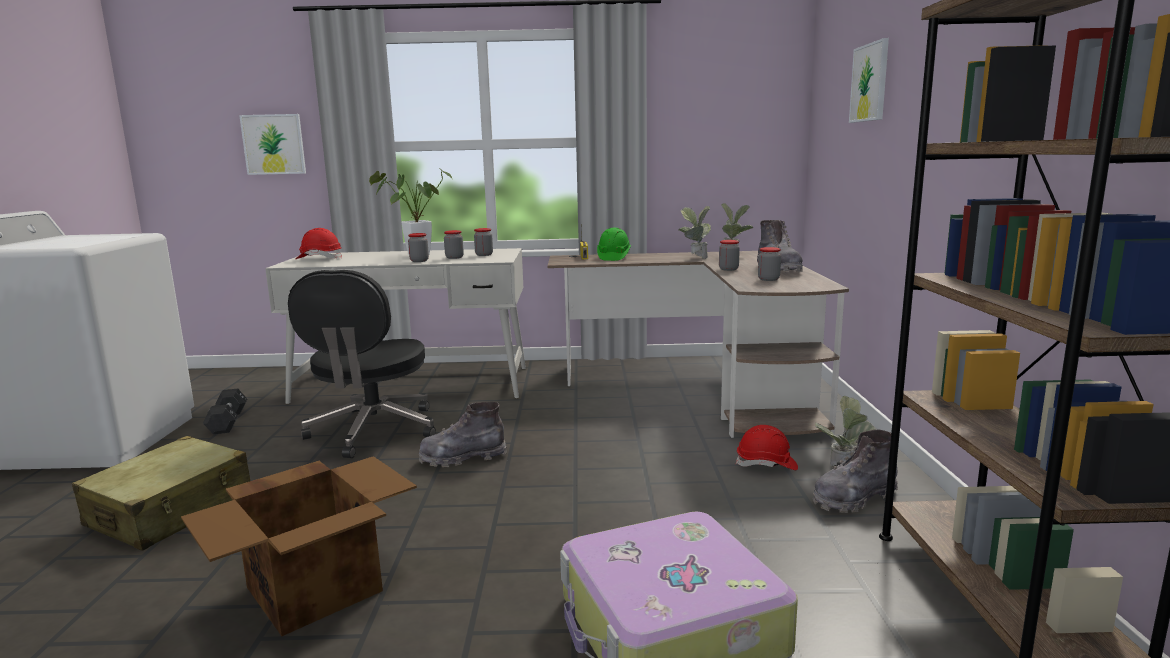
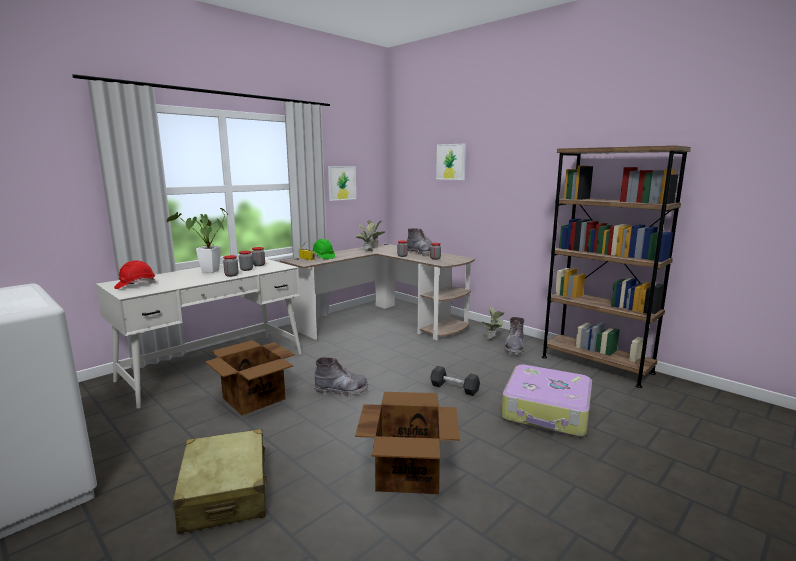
camera: 45 degrees left, 0 degrees up
(227, 422) = (116, 436): black dumbbell -> black dumbbell (454, 388)
(273, 144) = (43, 191): picture -> picture (341, 183)
(373, 431) = (254, 399): black office chair -> cardboard box
(463, 457) = (341, 391): grey boot -> grey boot turned 120 degrees counterclockwise
(766, 464) = (468, 346): red hard hat -> none

